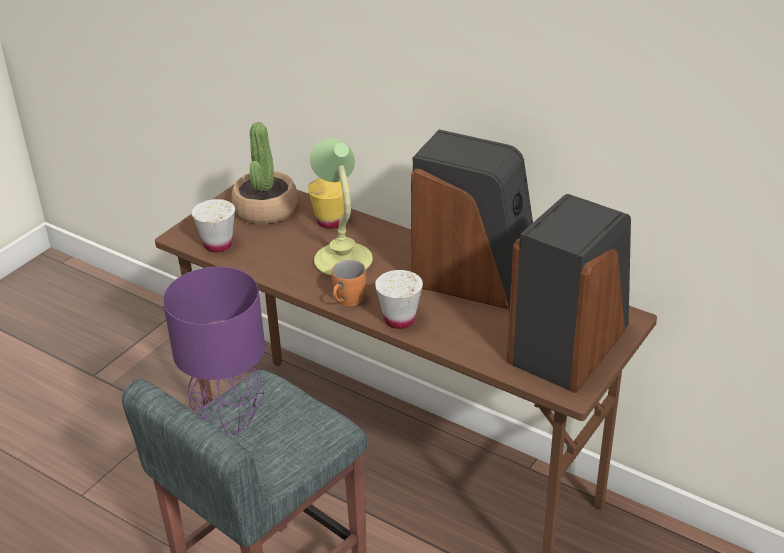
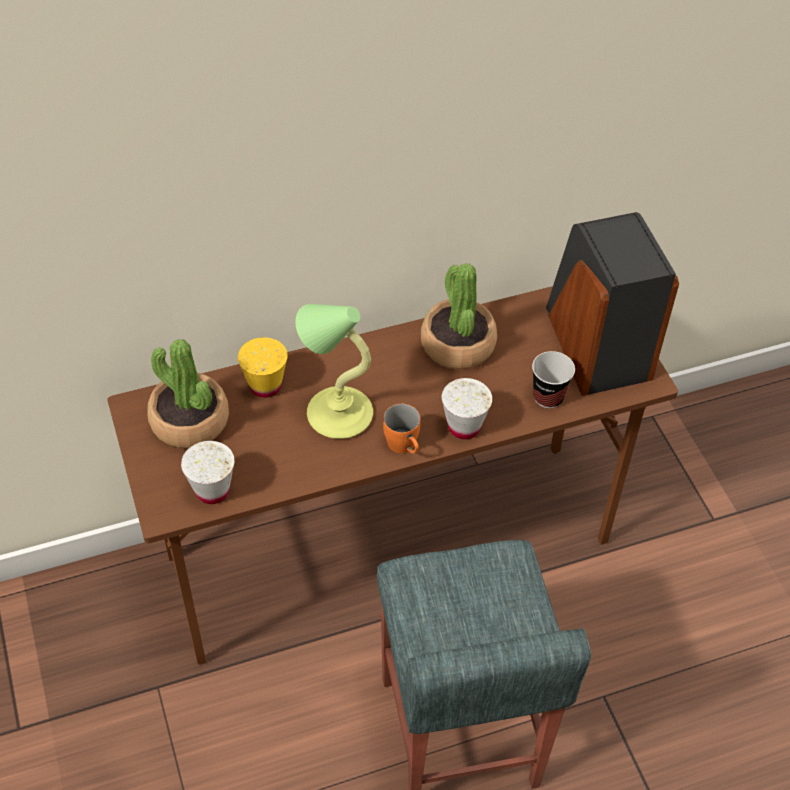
camera: 55 degrees left, 15 degrees up
(231, 418) = (434, 624): purple table lamp -> none
(476, 280) = (457, 345): speaker -> potted plant
(482, 346) = (548, 397): none -> cup

